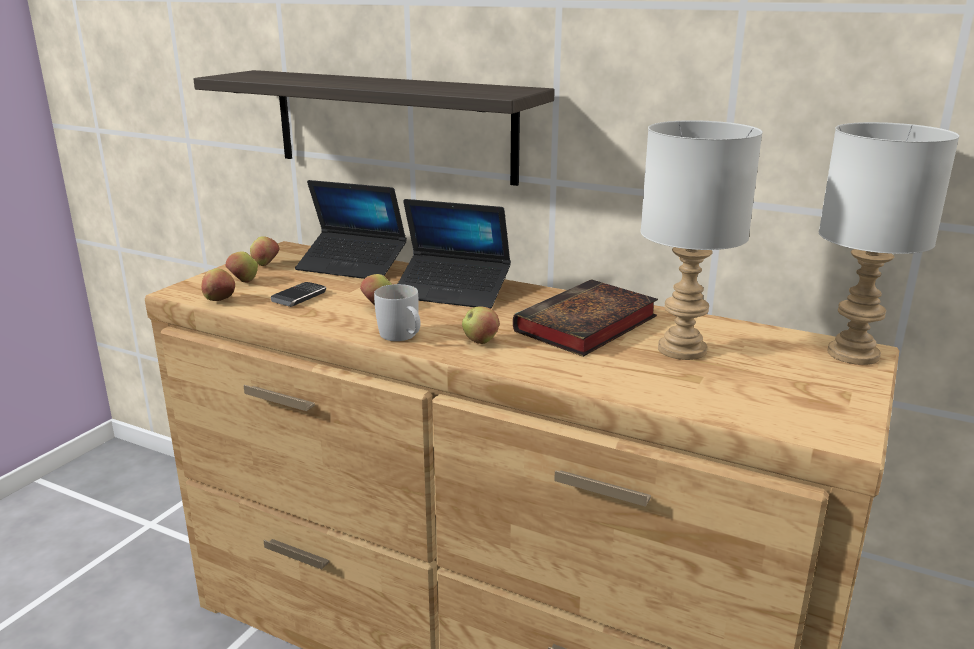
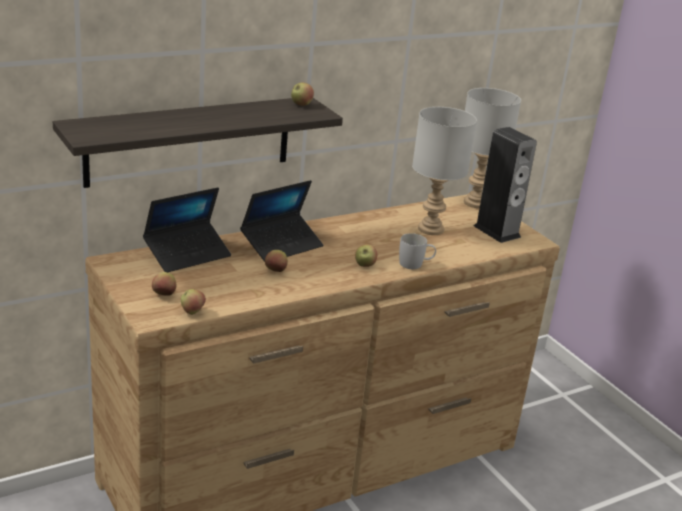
camera: 60 degrees left, 5 degrees up
(266, 265) = (139, 278): apple -> apple (301, 105)
(299, 297) = (224, 287): phone -> none
(402, 337) = (332, 281): white mug -> white mug (415, 264)
(585, 326) = (377, 235): book -> none
(794, 395) = (496, 231): none -> speaker

